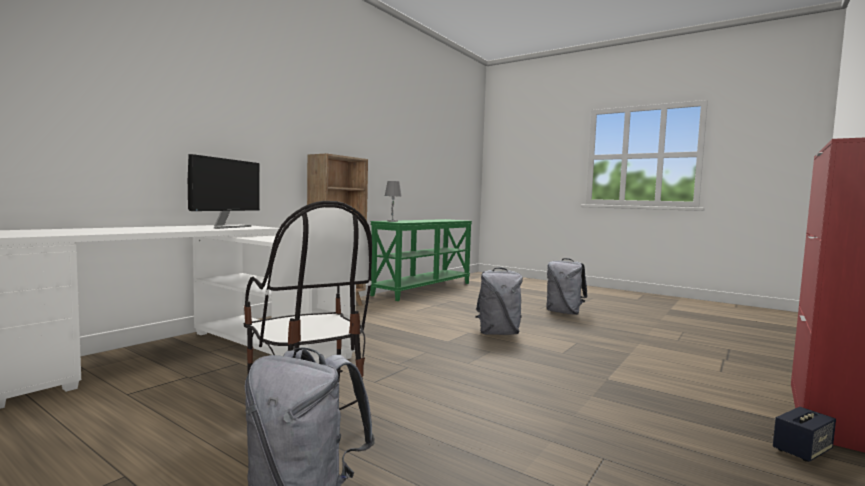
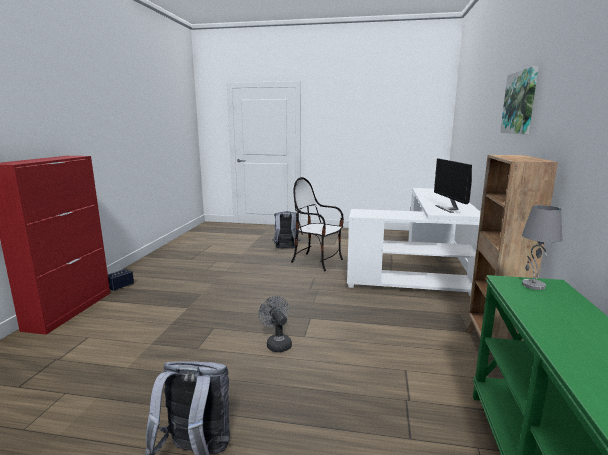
camera: 155 degrees right, 10 degrees up
(273, 105) = (520, 102): none -> picture
(498, 333) = (277, 343): grey backpack -> grey fan

